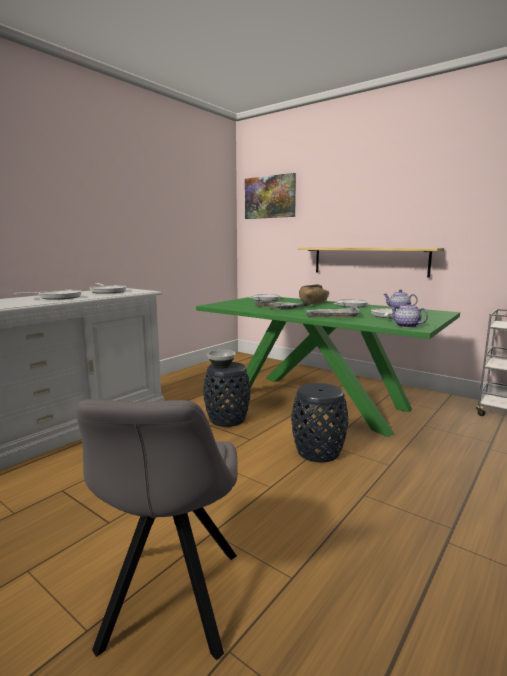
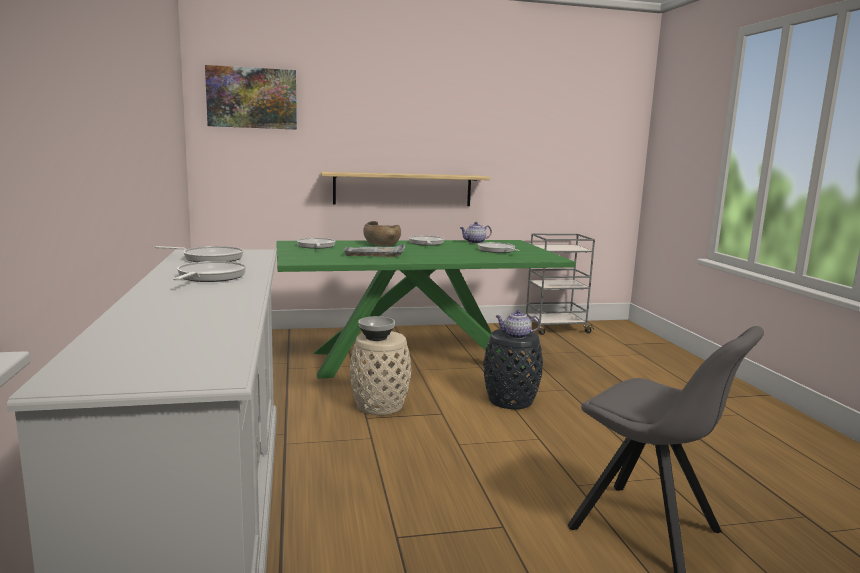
camera: 50 degrees left, 0 degrees up
(227, 419) = (379, 406): black stool -> beige stool
(332, 314) = (454, 255): grey tray -> none
(406, 326) = (543, 258): teapot -> teapot (516, 336)

